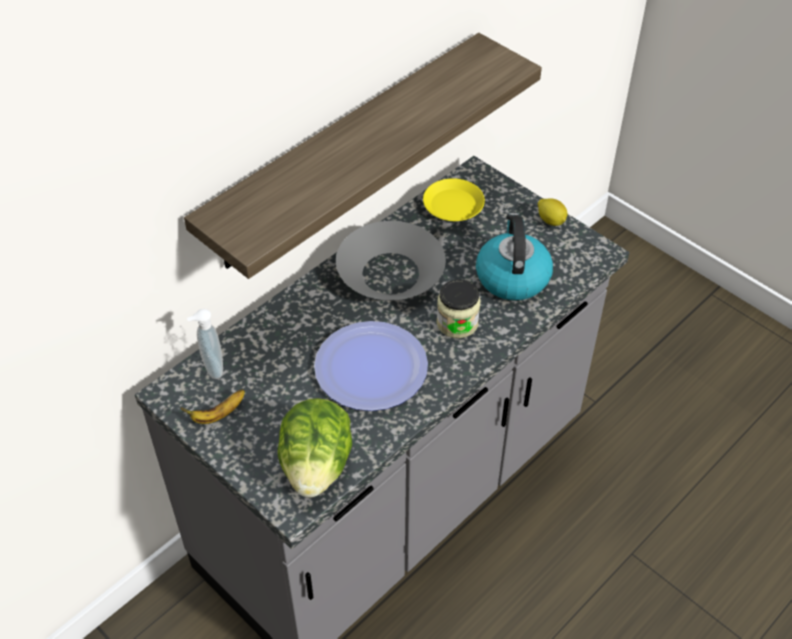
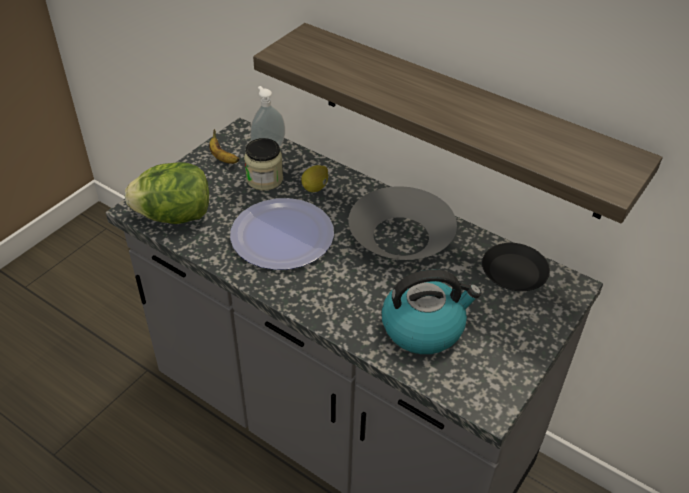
camera: 80 degrees right, 5 degrees down
(453, 205) = (514, 272): yellow plate -> black plate
(457, 323) = (348, 289): jar -> jar (264, 179)
(551, 220) = (524, 357): lemon -> lemon (315, 187)

